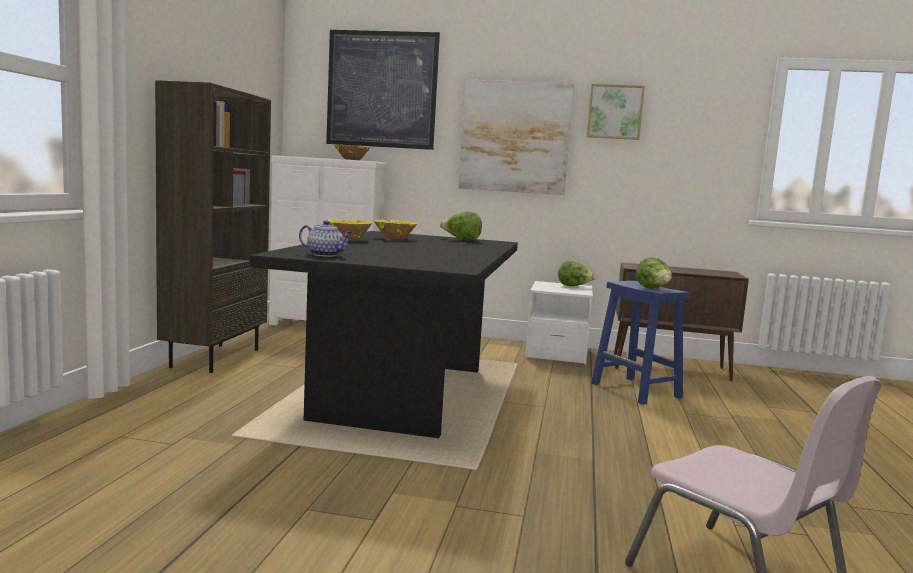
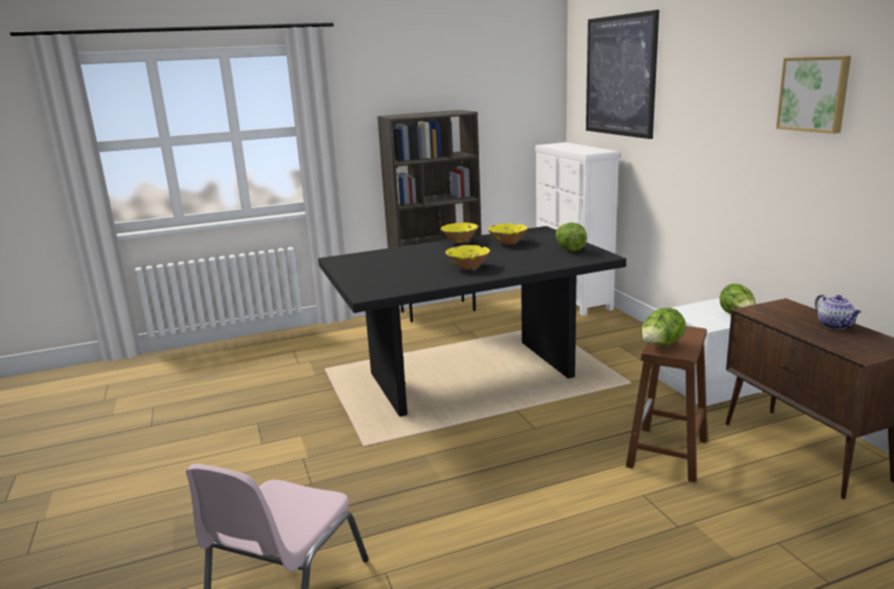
camera: 60 degrees right, 10 degrees up
(326, 255) = (356, 263): teapot -> teapot (835, 325)
(351, 160) = (583, 150): yellow bowl -> yellow bowl (468, 267)
(515, 137) = (715, 127): picture -> none
(637, 391) = (667, 454): blue stool -> brown stool

